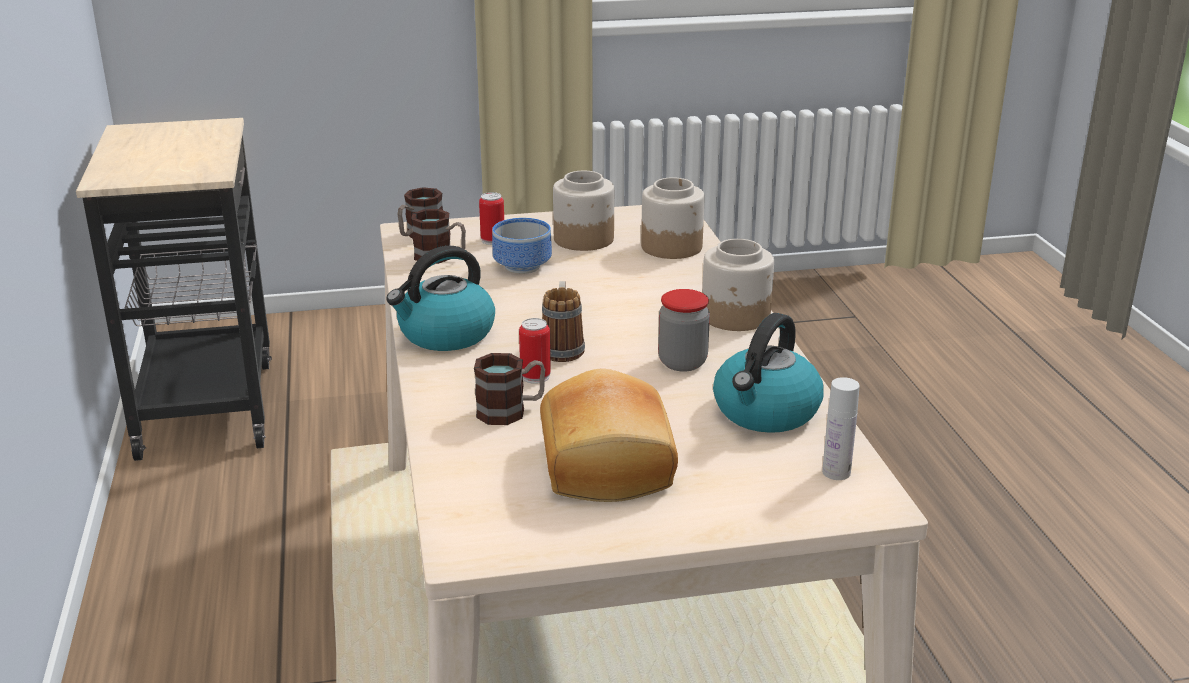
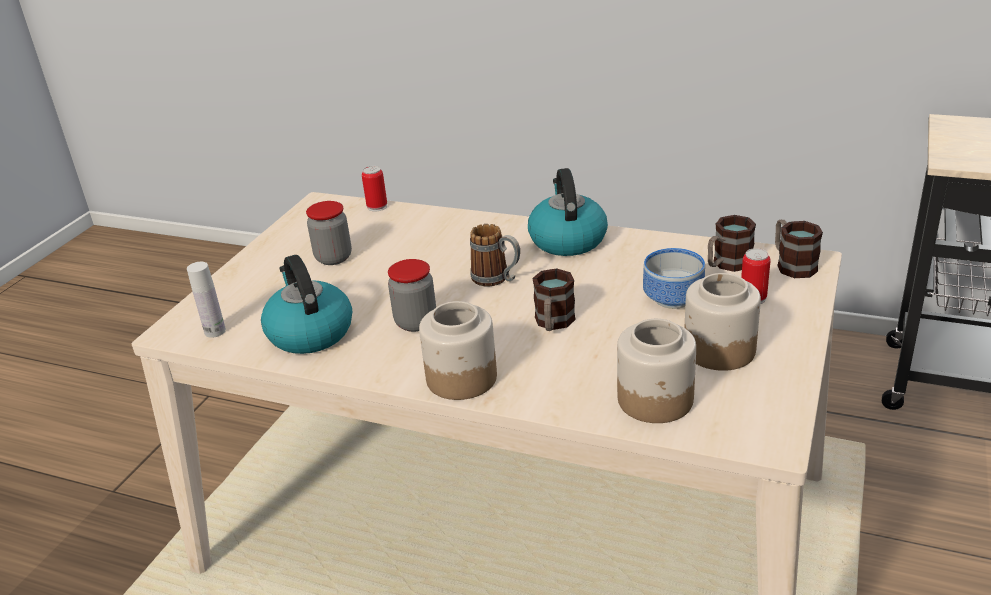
camera: 125 degrees right, 5 degrees up
(511, 411) = (432, 241): mug -> mug (553, 323)
(535, 376) = (466, 259): can -> can (377, 207)
(610, 464) = (333, 258): bread -> jar

